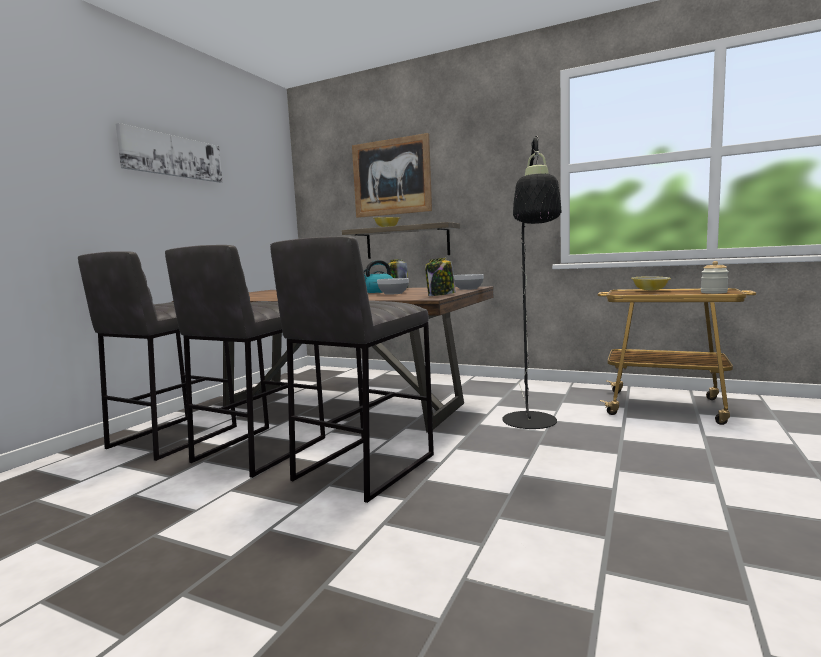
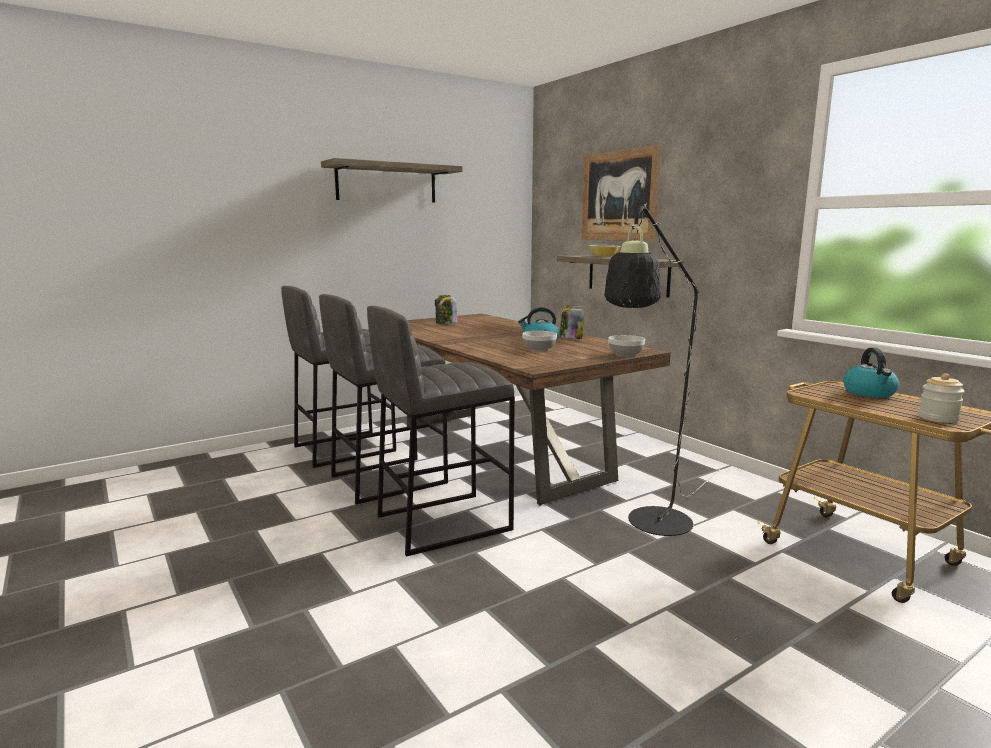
camera: 30 degrees right, 5 degrees up
(172, 156) = (387, 183): picture -> shelf
(441, 295) = (561, 364): jar -> jar (446, 323)
(650, 290) = (869, 393): bowl -> kettle

